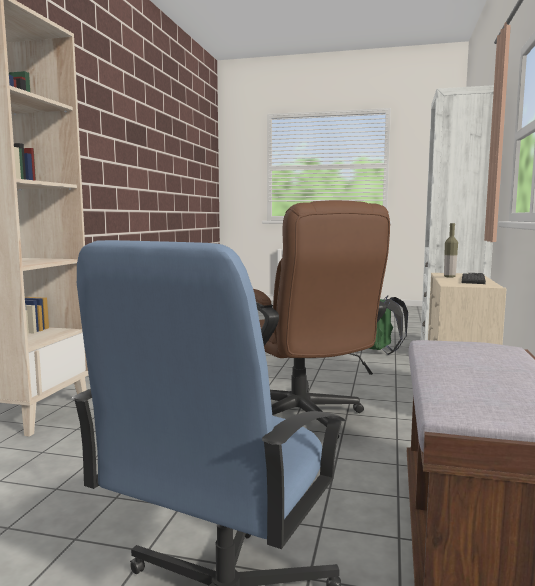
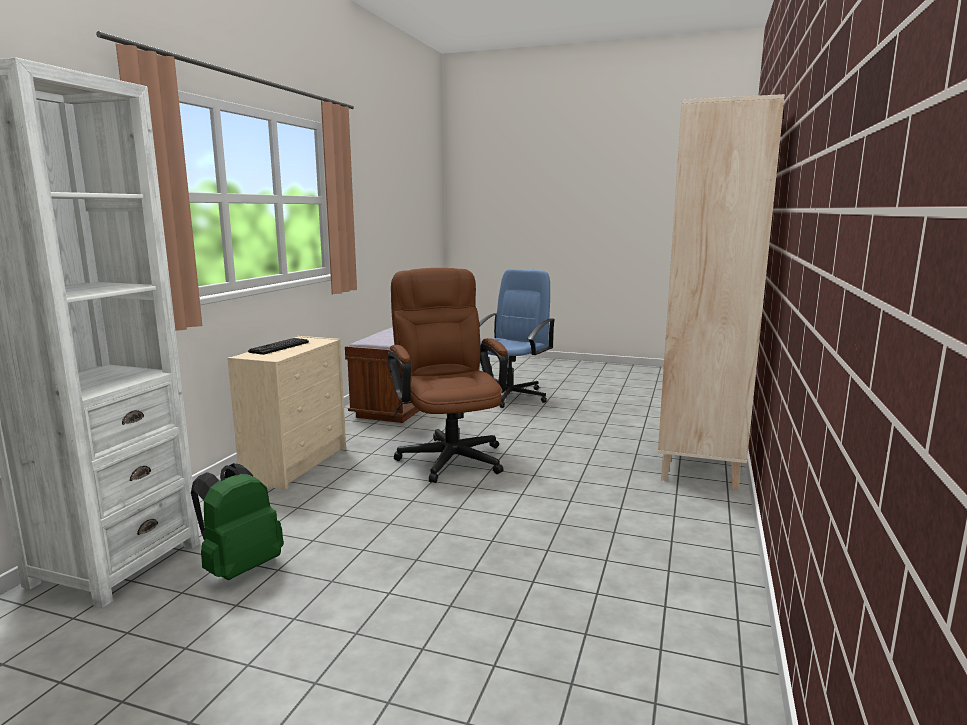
camera: 175 degrees left, 5 degrees up
(449, 277) = (286, 352): bottle -> none

